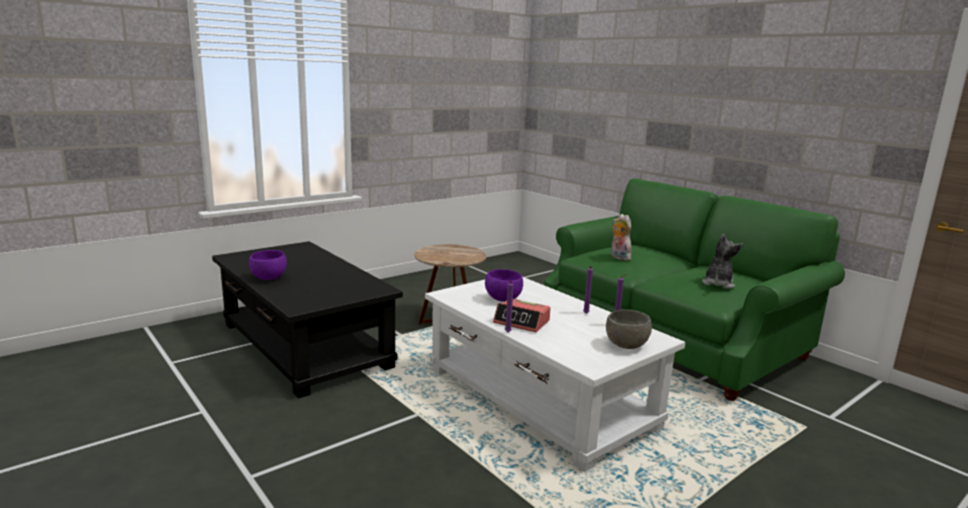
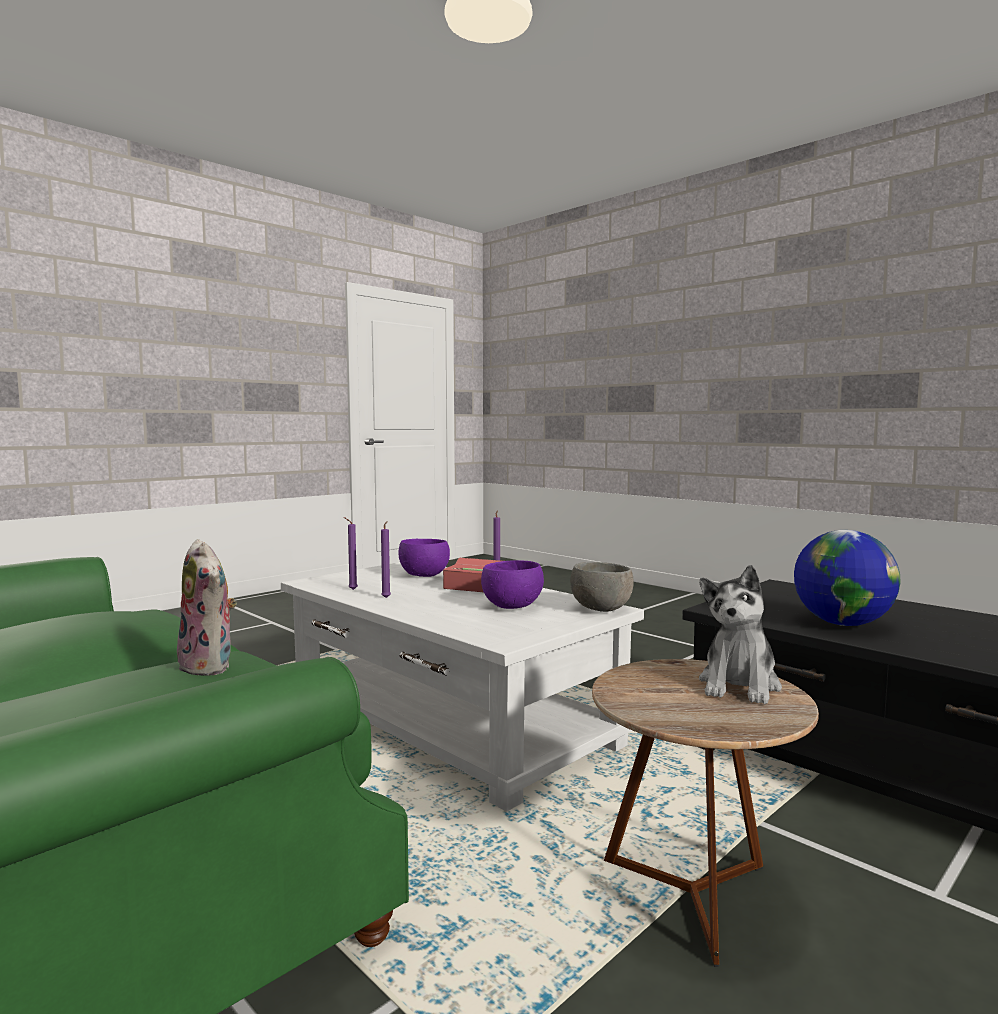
camera: 175 degrees right, 10 degrees down
(268, 278) = (934, 613): purple bowl -> purple bowl (425, 576)
(335, 275) = (842, 624): none -> globe
(626, 345) = (360, 576): grey bowl -> grey bowl (602, 609)
(718, 283) = (89, 614): plush toy -> plush toy (739, 685)

